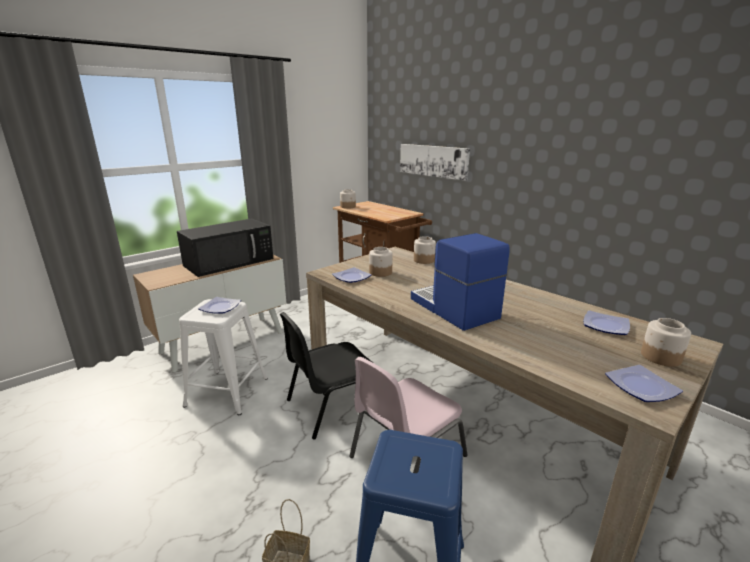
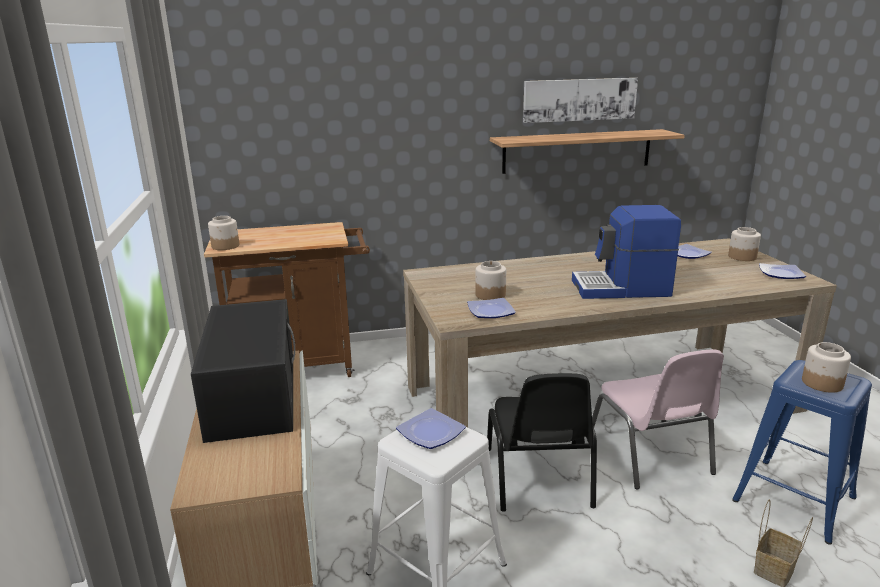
camera: 60 degrees left, 0 degrees up
(424, 260) = (474, 268): jar -> jar (821, 383)
(433, 161) = (343, 145): picture -> picture (579, 99)
(616, 197) = (577, 151): none -> shelf

